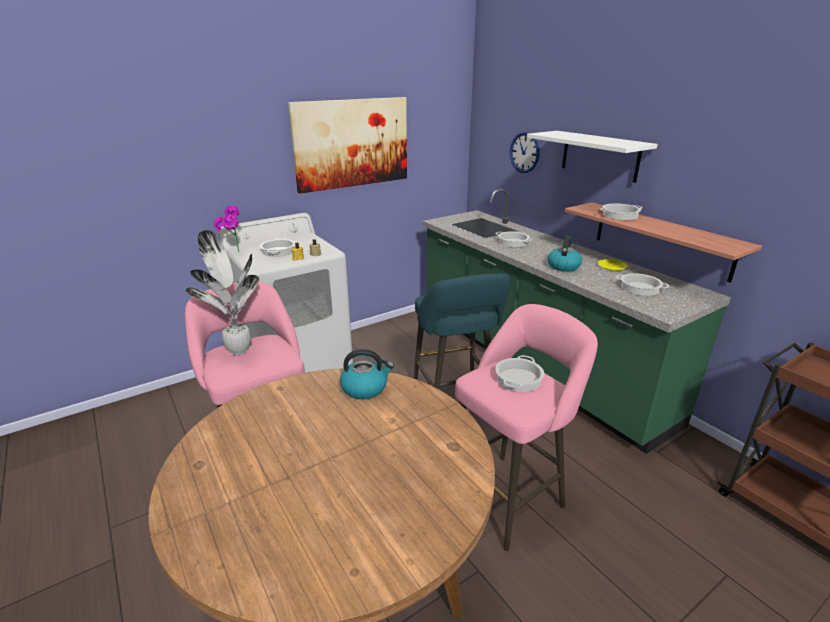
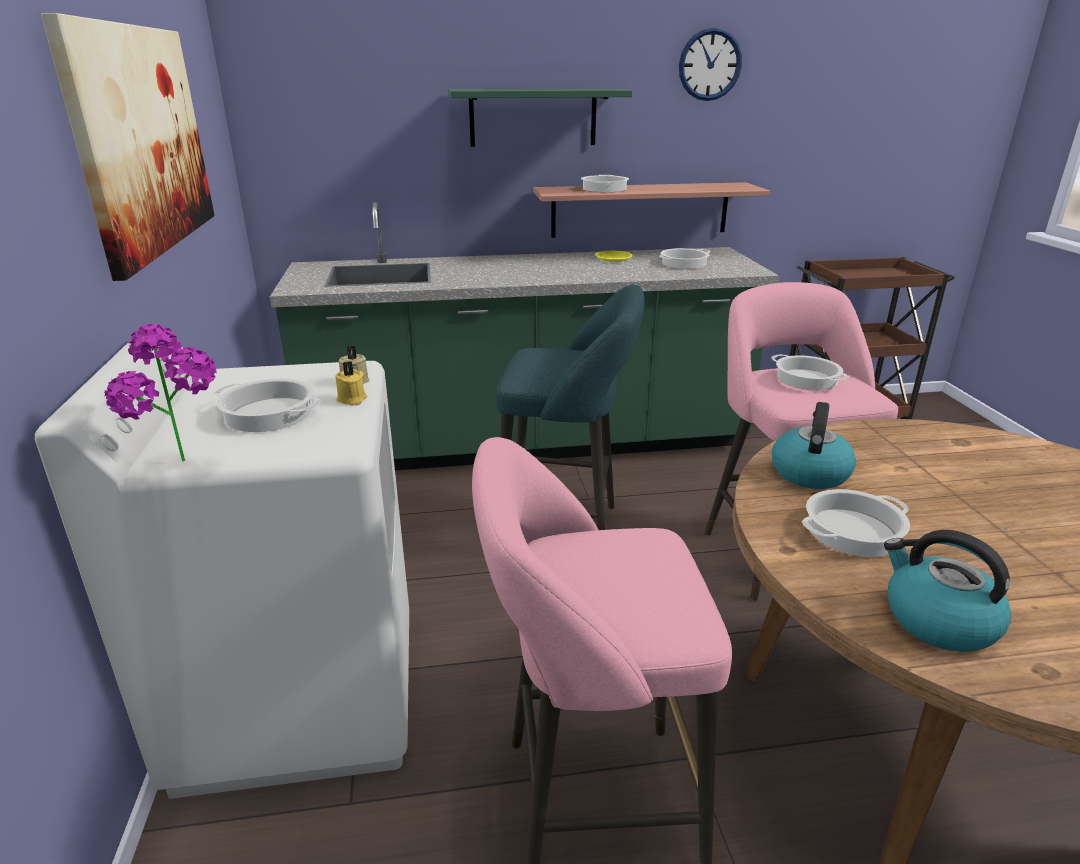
camera: 65 degrees left, 0 degrees up
(238, 349) = (588, 589): potted plant -> none
(513, 242) = (471, 273): cooking pot -> cooking pot (852, 530)
(524, 152) = (385, 135): wall clock -> wall clock (710, 65)
(563, 266) = (588, 273): kettle -> kettle (937, 620)
(599, 155) = (533, 117): white shelf -> green shelf

